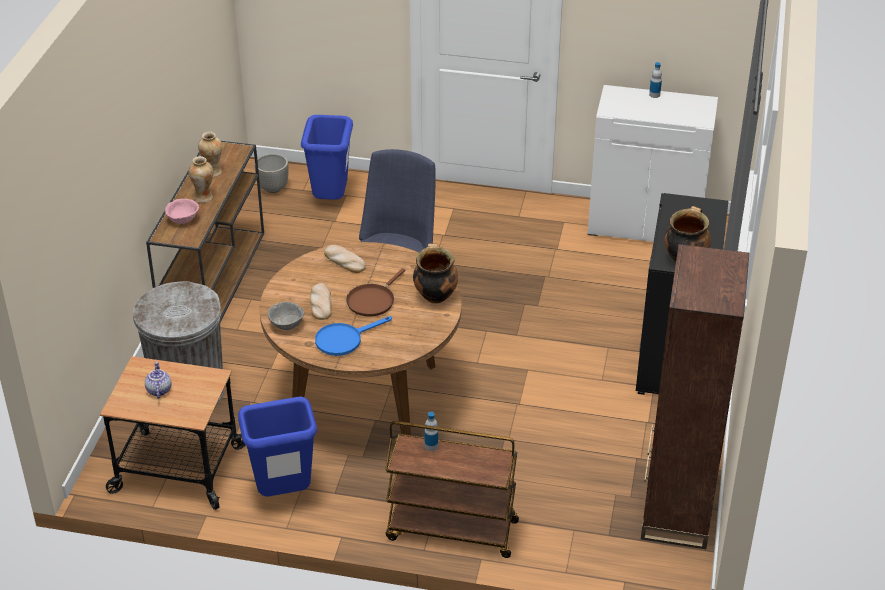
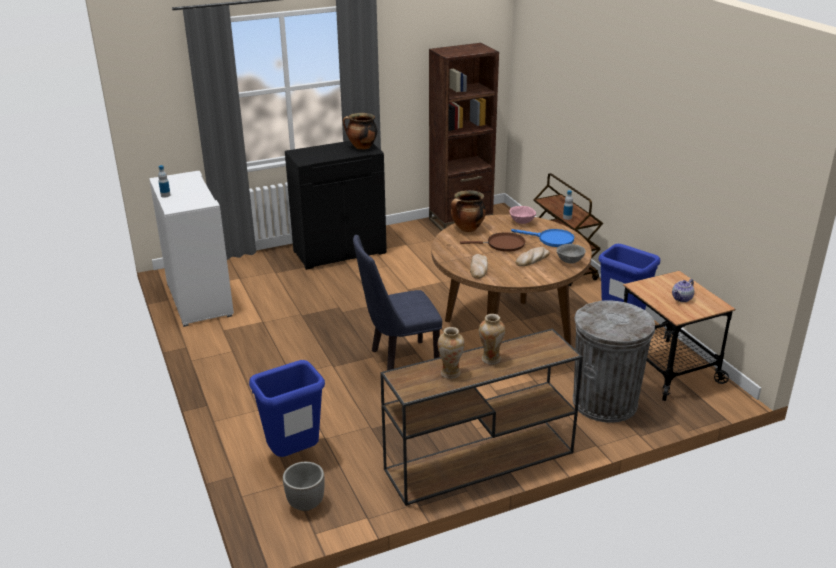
camera: 125 degrees left, 10 degrees down
(183, 220) = (531, 353): pink bowl -> pink bowl (521, 222)

